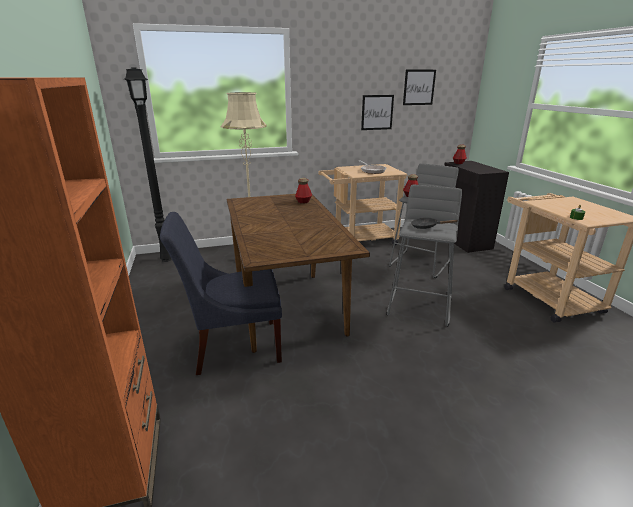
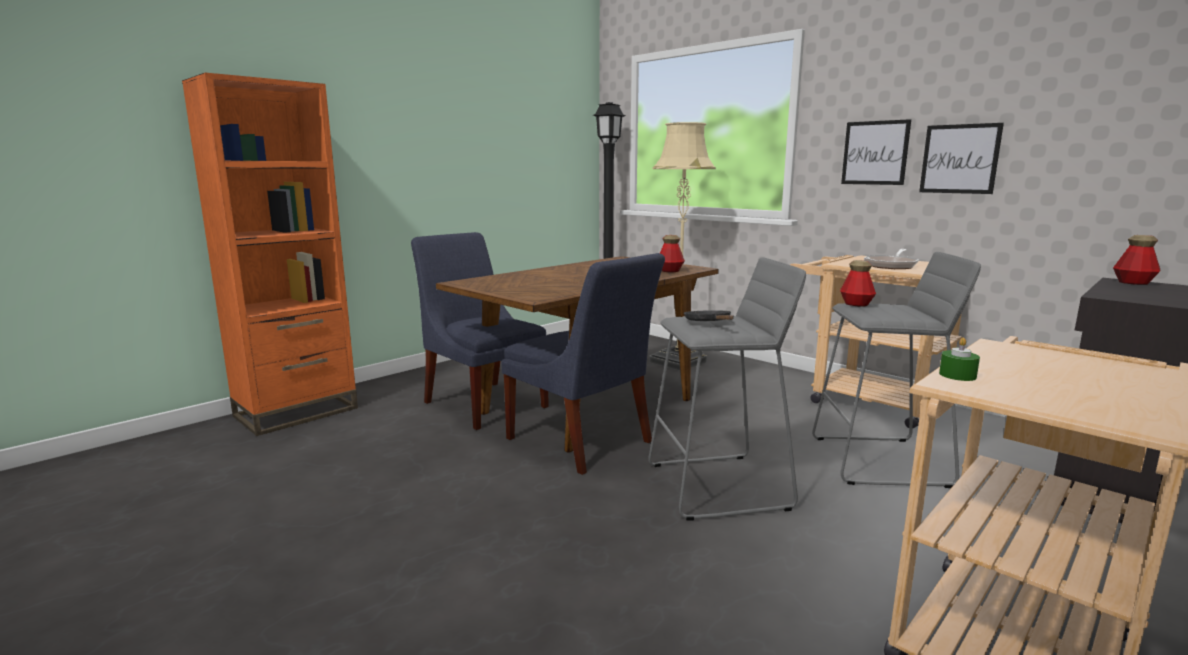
camera: 60 degrees right, 10 degrees down
(340, 326) = (582, 442): none -> blue chair
(419, 87) = (1078, 104): picture -> picture (875, 153)

